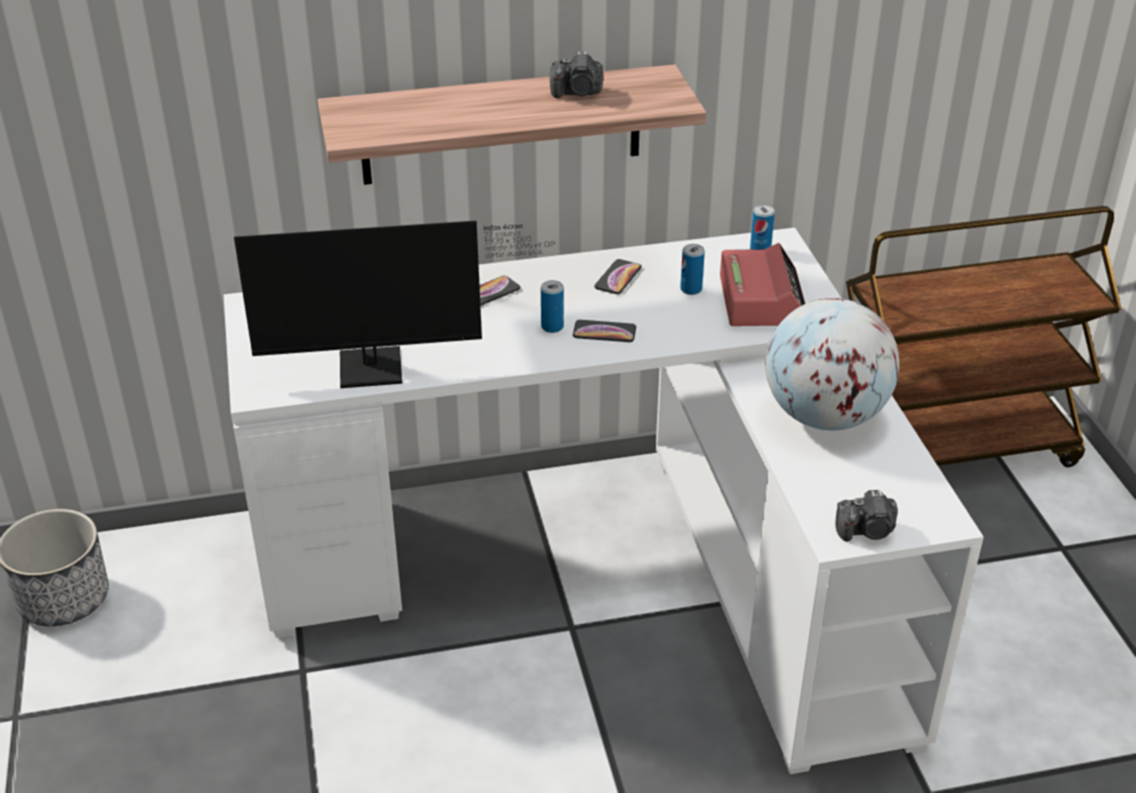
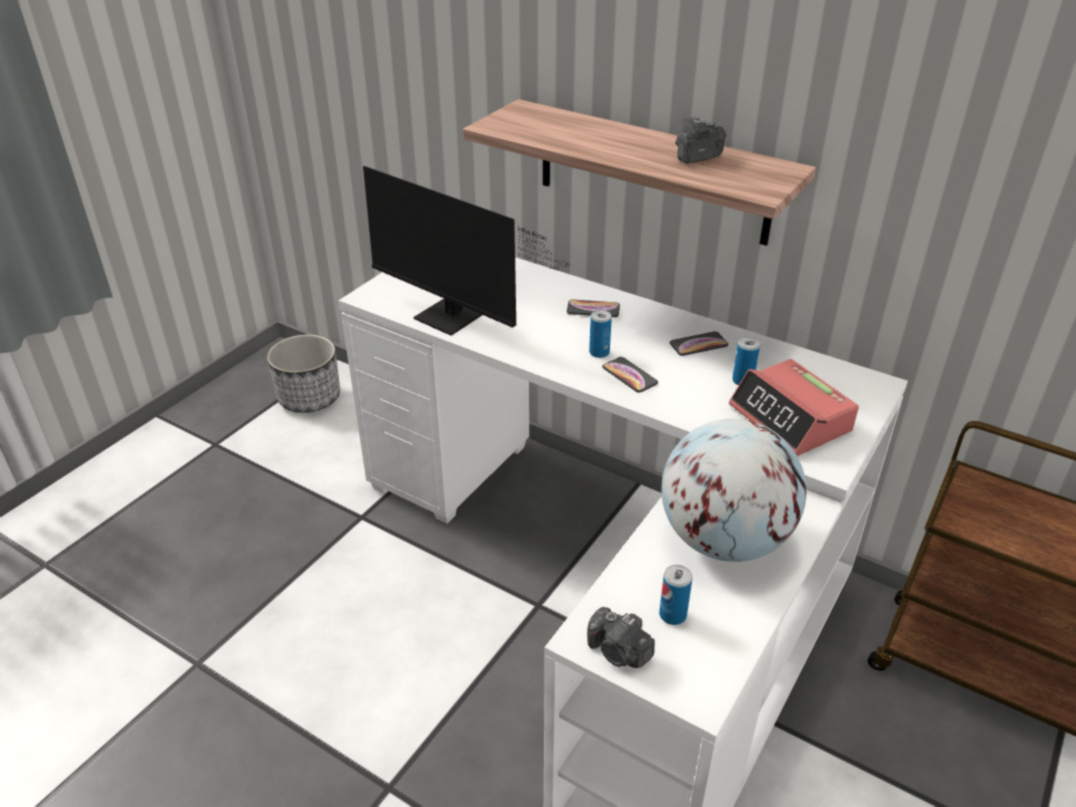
camera: 45 degrees right, 0 degrees up
(578, 93) = (696, 157): camera -> camera turned 105 degrees clockwise
(760, 249) = (848, 381): can -> can (672, 615)
(762, 300) = (790, 419): alarm clock -> alarm clock turned 105 degrees clockwise

